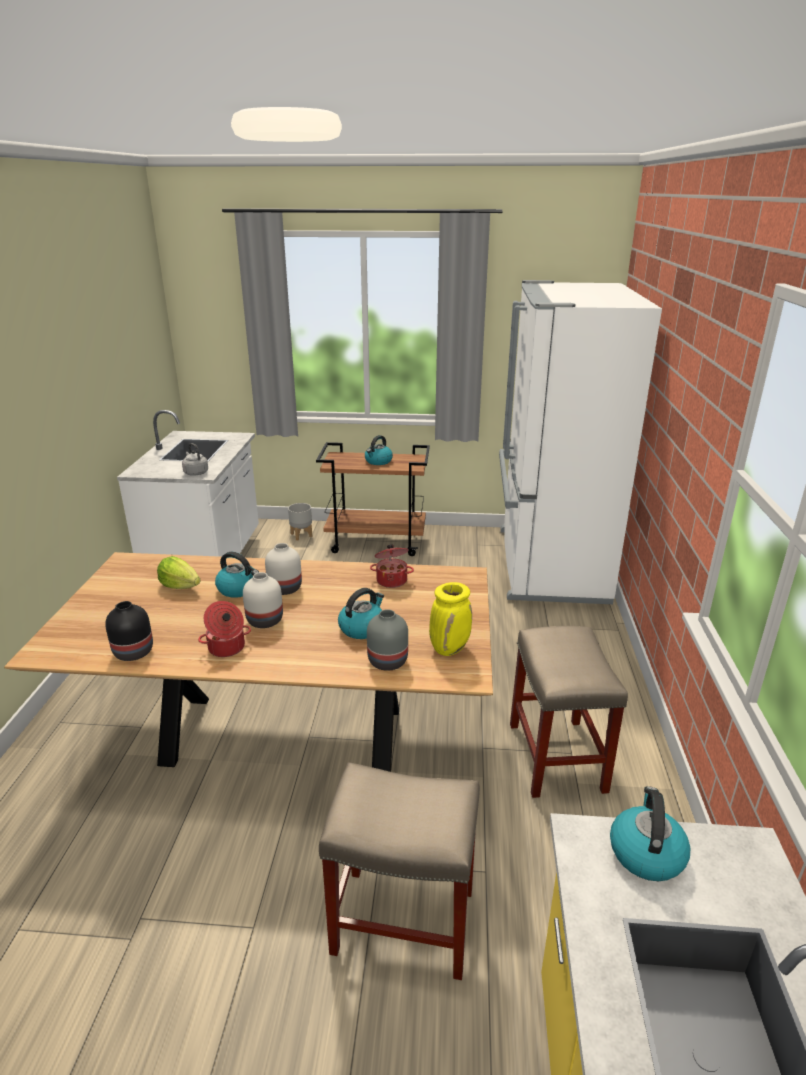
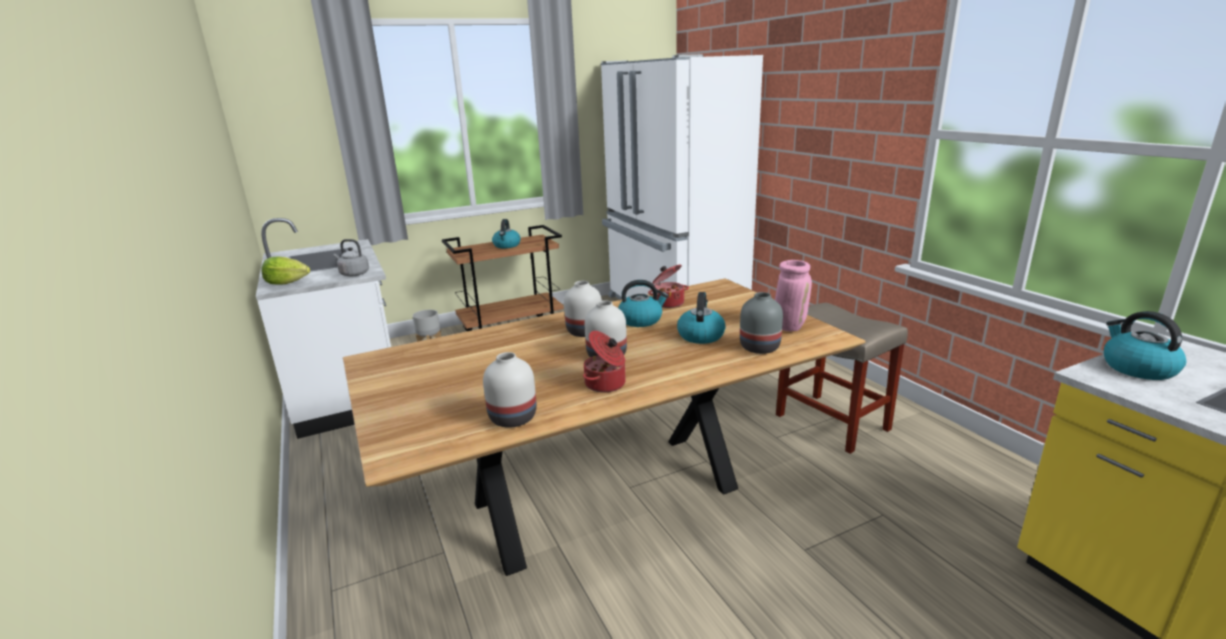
camera: 30 degrees left, 5 degrees down
(132, 652) = (511, 418): black vase -> white vase
(180, 586) = (473, 359): lettuce -> lettuce (287, 283)
(239, 589) = (540, 344): kettle -> kettle (641, 320)
(401, 921) = (872, 579): beige stool -> none
(449, 648) = (789, 327): yellow vase -> pink vase

